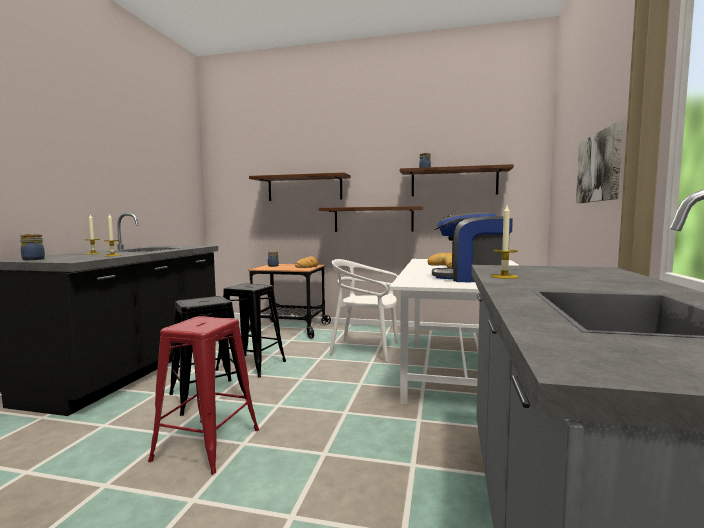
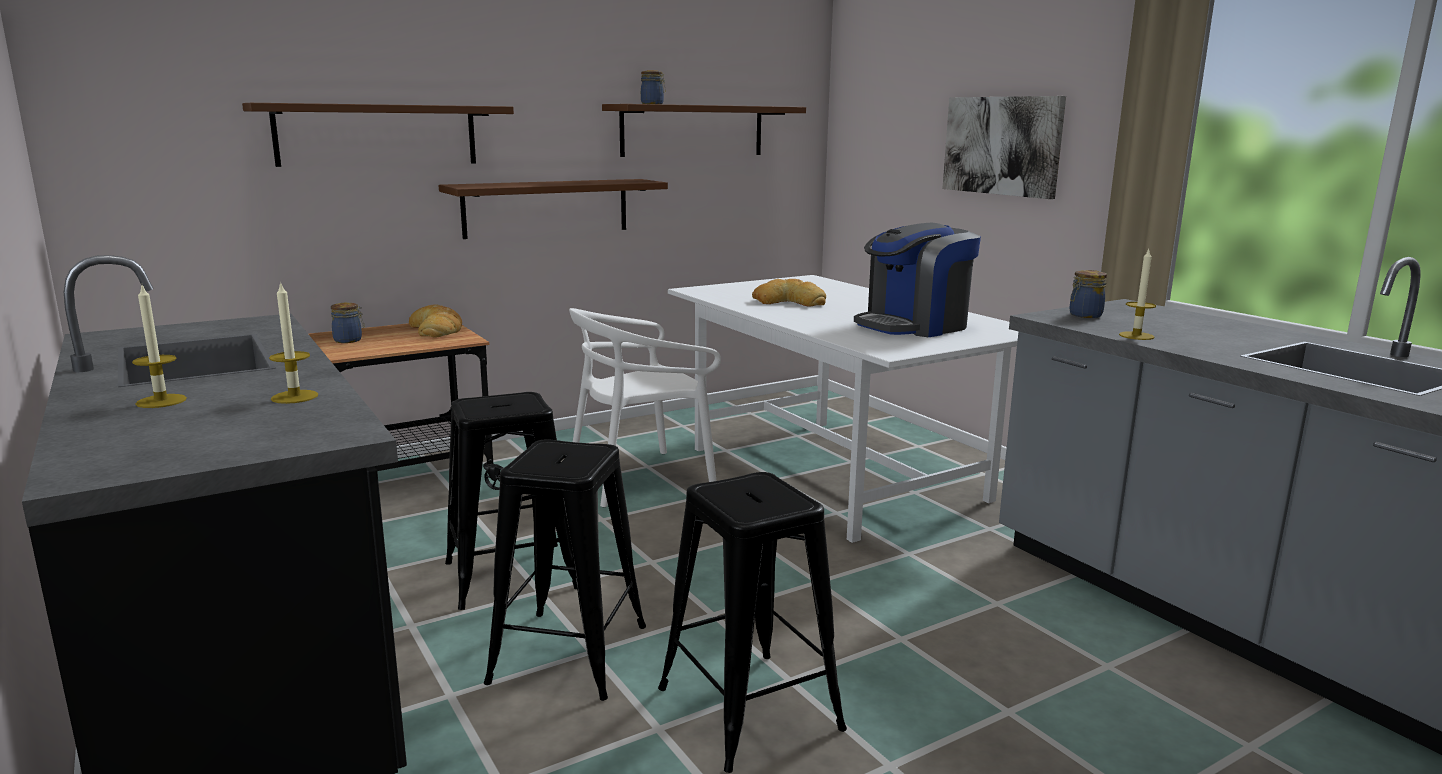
camera: 45 degrees left, 10 degrees up
(33, 259) = (164, 457): jar -> jar (1084, 315)
(207, 444) = (749, 708): red stool -> black stool

